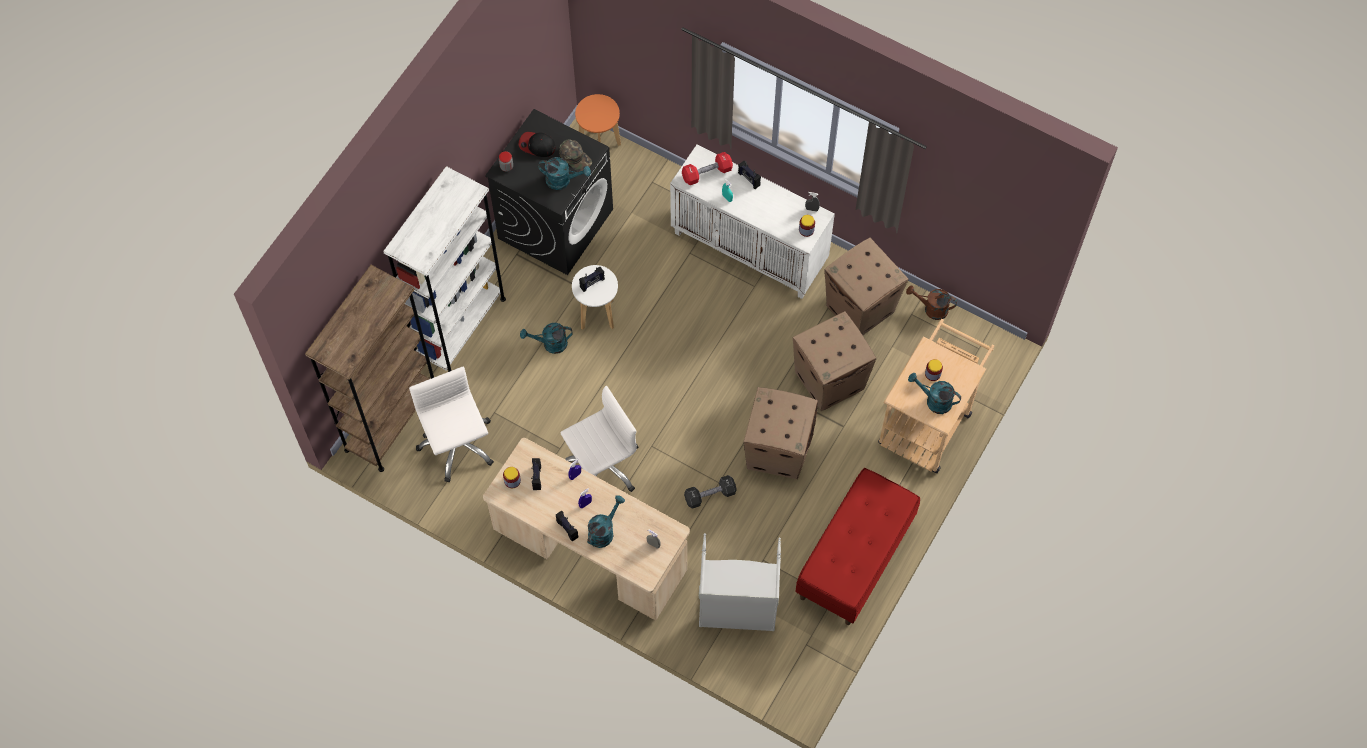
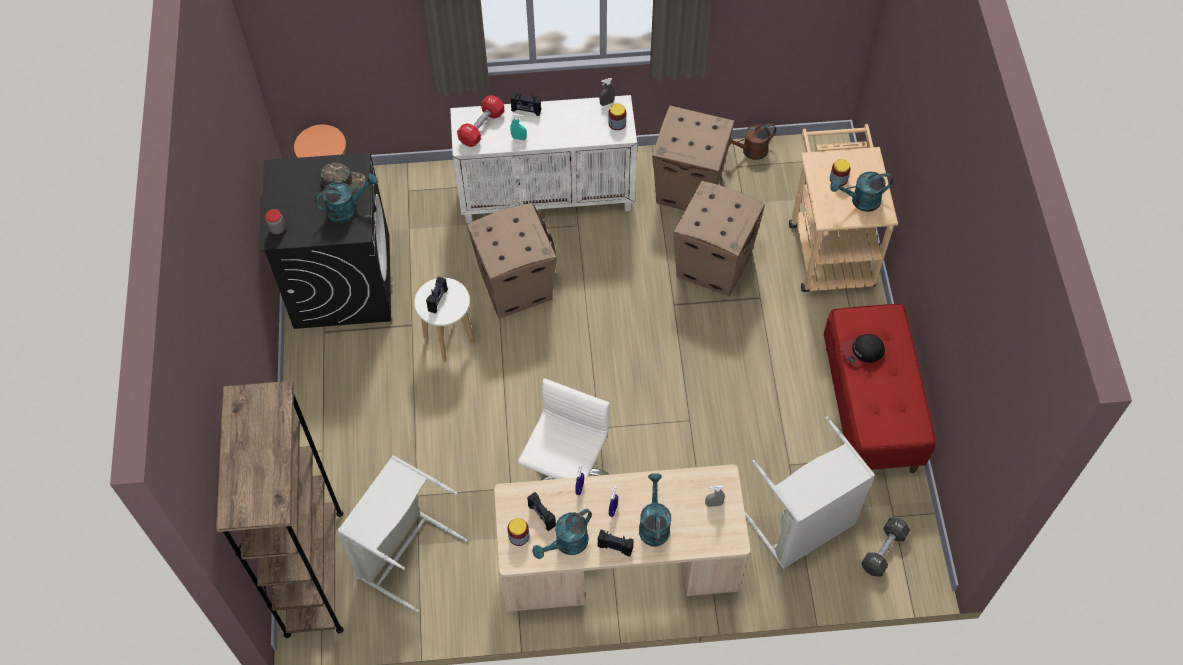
camera: 35 degrees left, 5 degrees down
(457, 445) = (402, 552): white office chair -> grey laundry basket
(460, 327) = (318, 435): white bookcase -> none
(537, 145) = (294, 192): cap -> cap (862, 352)
(550, 344) = (423, 395): turquoise watering can -> turquoise watering can (567, 544)
(710, 495) = (691, 437): black dumbbell -> black dumbbell (883, 551)
(778, 450) = (719, 356): cardboard box -> cardboard box (516, 286)

